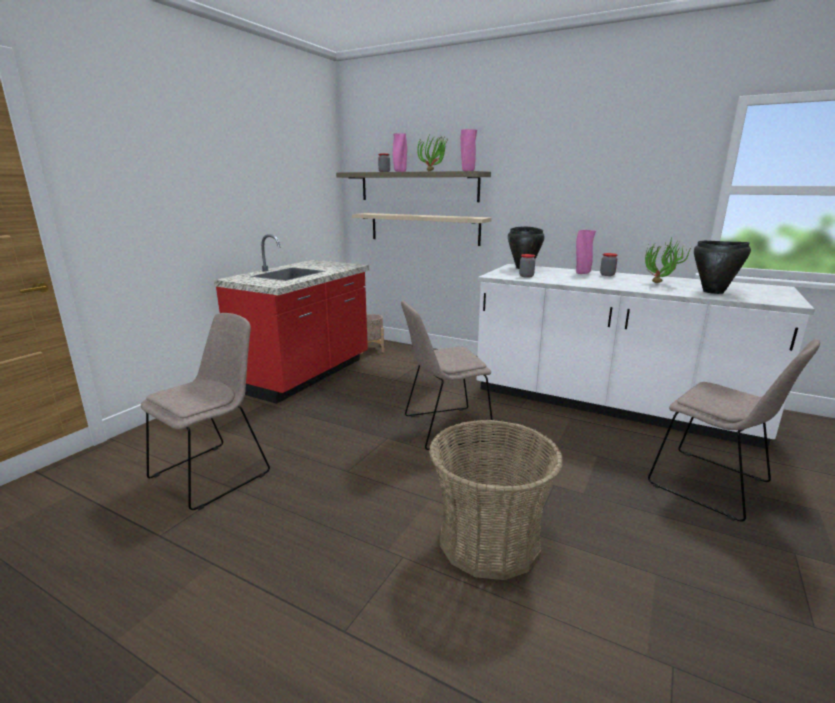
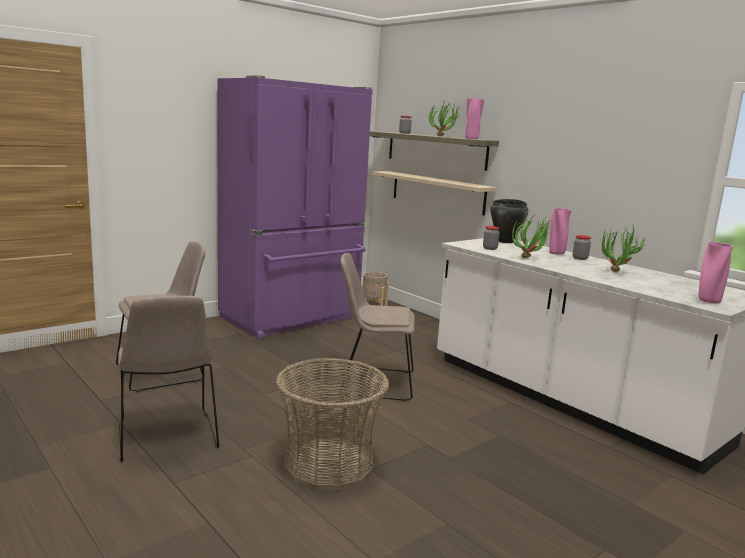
camera: 20 degrees right, 5 degrees down
(306, 375) = (293, 318): red counter -> purple fridge
(400, 171) = (417, 134): pink vase -> pink vase (708, 301)
(575, 281) = (530, 258): none -> potted plant
(713, 292) = (657, 287): black cooking pot -> none
(713, 486) = (591, 485): beige chair -> beige chair (167, 438)

